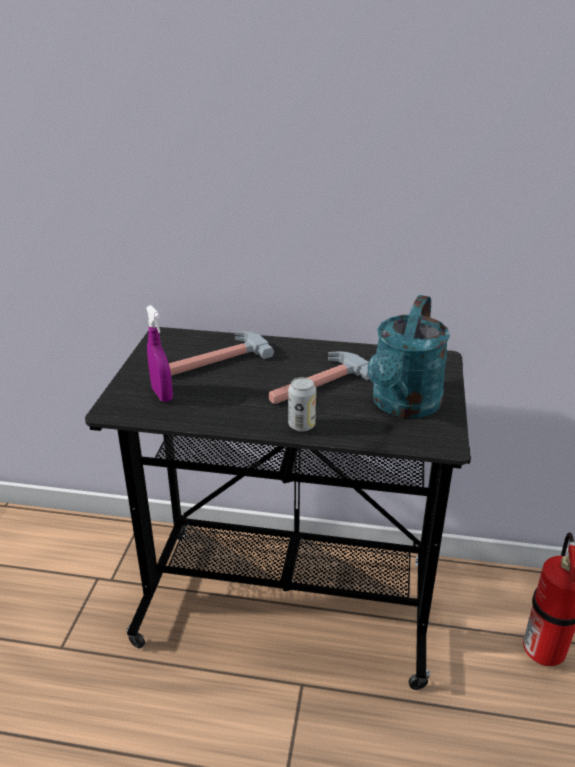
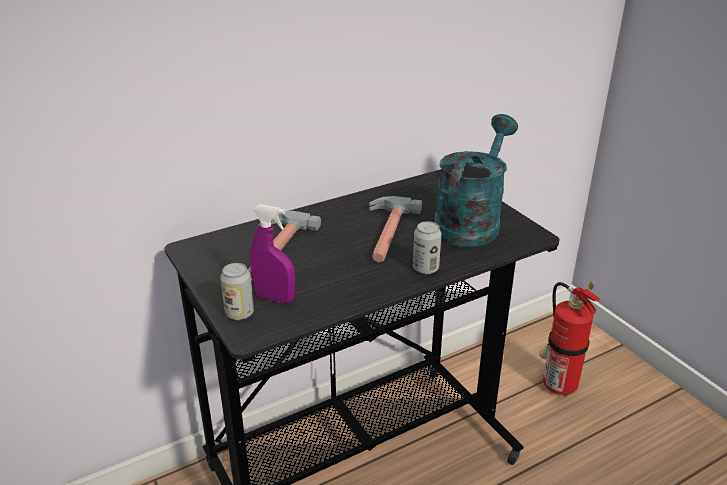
camera: 40 degrees left, 0 degrees up
(126, 394) = (239, 313): none -> can
(403, 406) = (471, 222): turquoise watering can -> turquoise watering can turned 135 degrees counterclockwise

